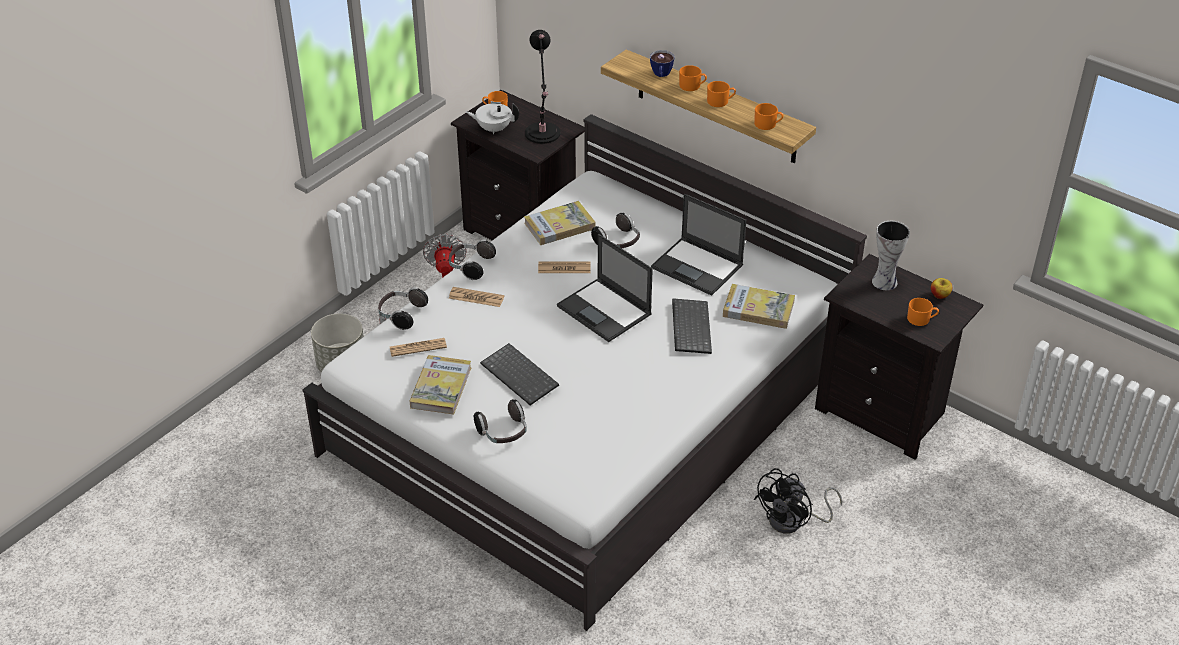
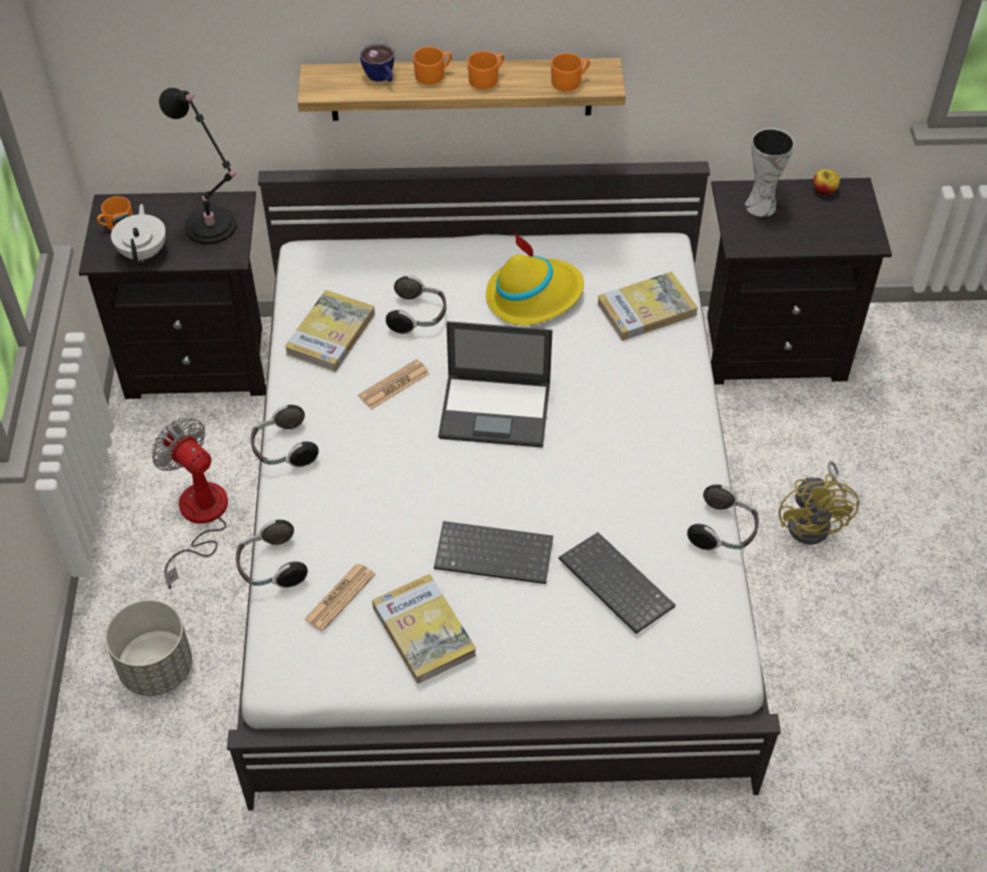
camera: 40 degrees left, 10 degrees up
(476, 297) = (335, 486): newspaper -> none
(493, 129) = (144, 252): white teapot -> white teapot turned 120 degrees clockwise
(503, 433) = (554, 639): headphones -> headphones (723, 531)
(689, 327) = (603, 374): keyboard -> keyboard (613, 584)
(698, 267) = (533, 296): laptop -> yellow hat
(793, 521) = (814, 523): black fan -> yellow fan
(921, 319) = (838, 228): orange mug -> none

